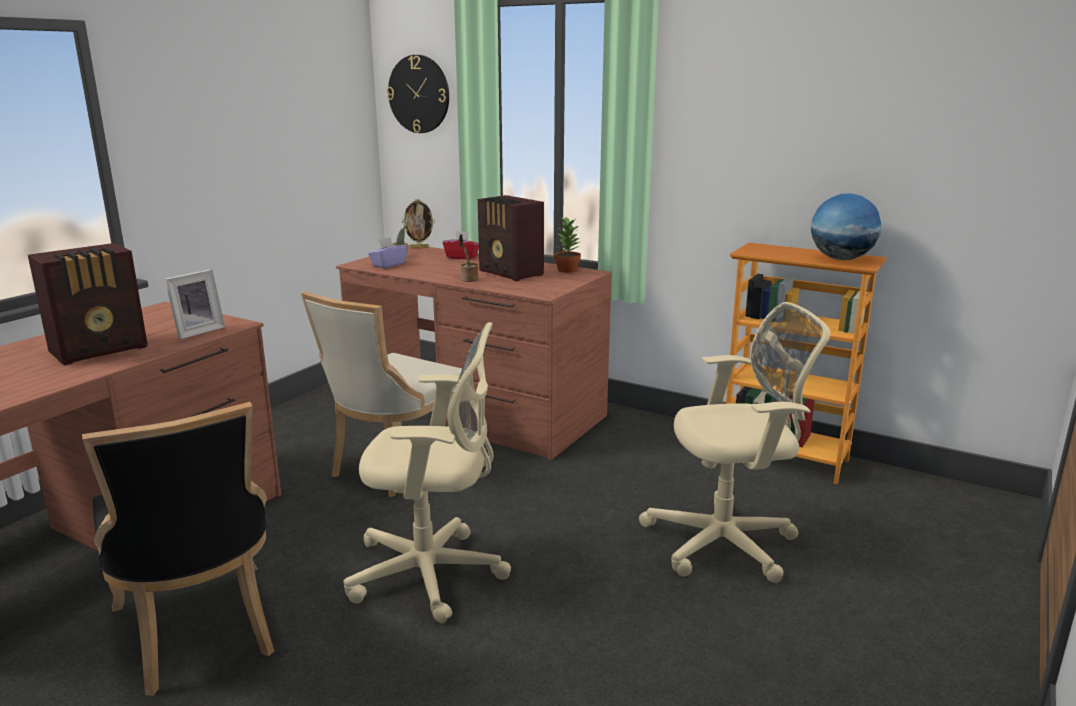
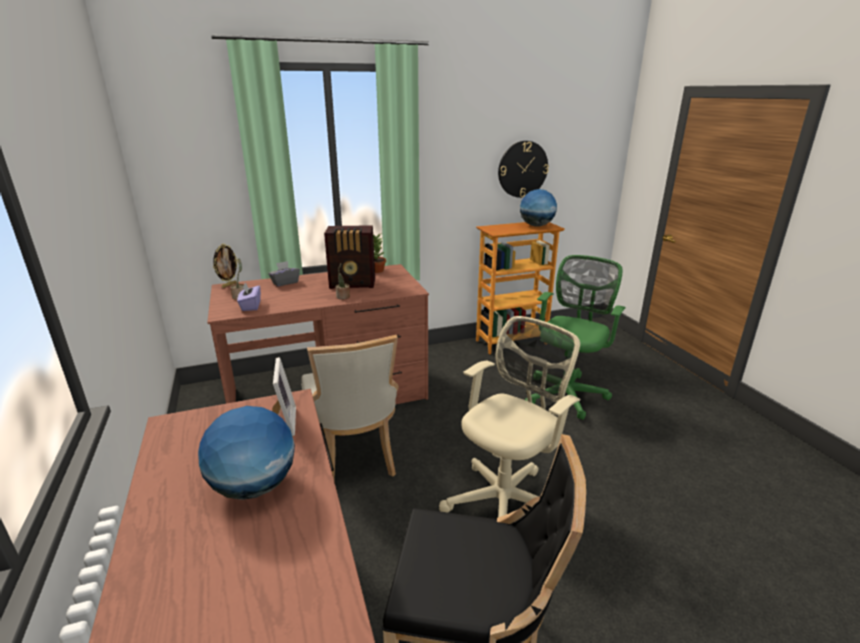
camera: 50 degrees left, 5 degrees up
(101, 350) = (254, 486): radio -> globe
(419, 94) = (184, 149): wall clock -> wall clock (522, 169)
(462, 257) = (285, 282): red tissue box -> grey tissue box
(727, 543) = (567, 393): beige office chair -> green office chair

